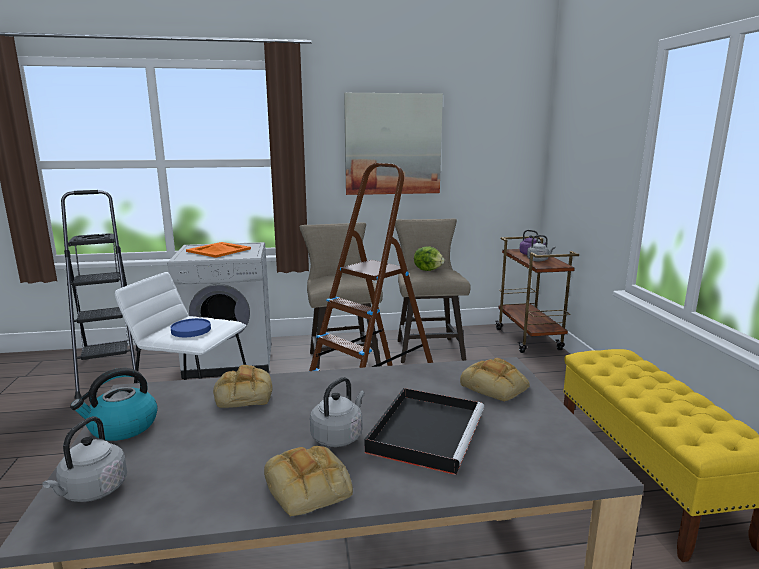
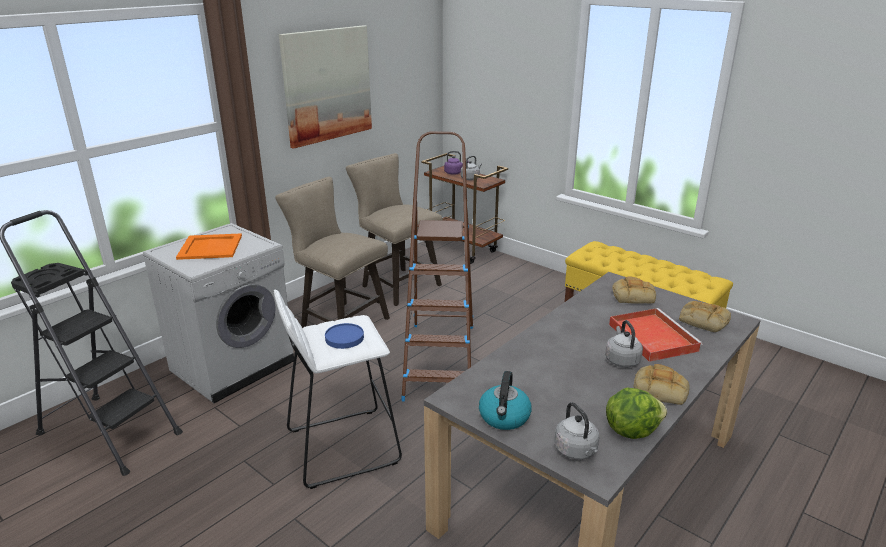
camera: 40 degrees left, 10 degrees up
(243, 394) = (522, 363): bread -> bread (702, 321)
(426, 431) = (651, 336): black tray -> red tray
(428, 270) = (398, 211): lettuce -> lettuce (631, 430)

